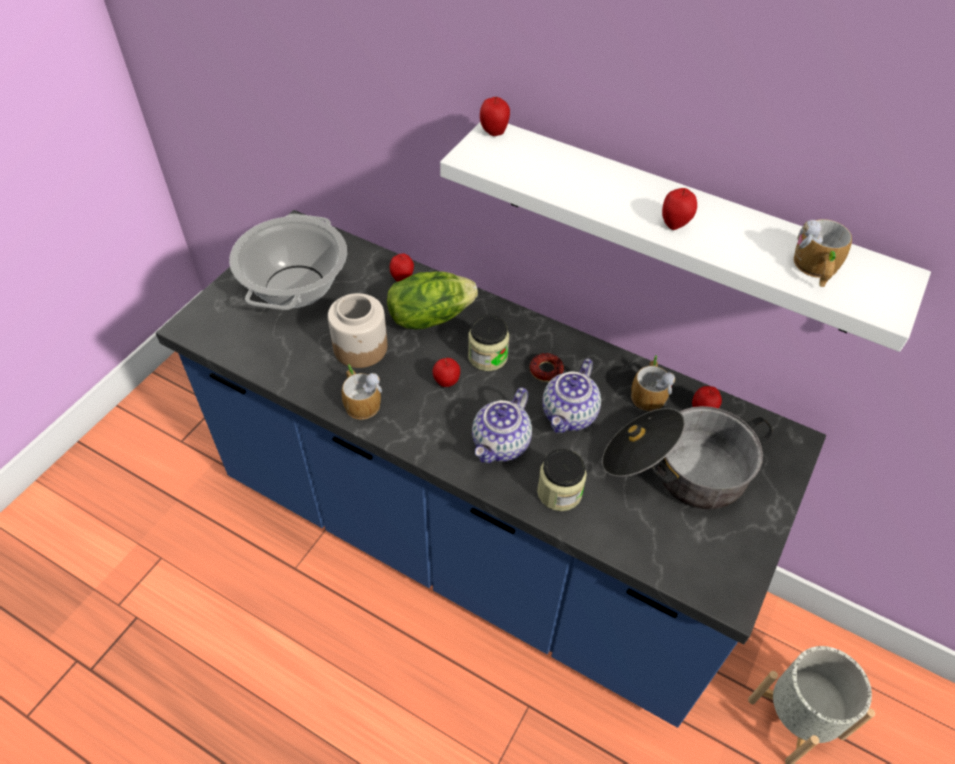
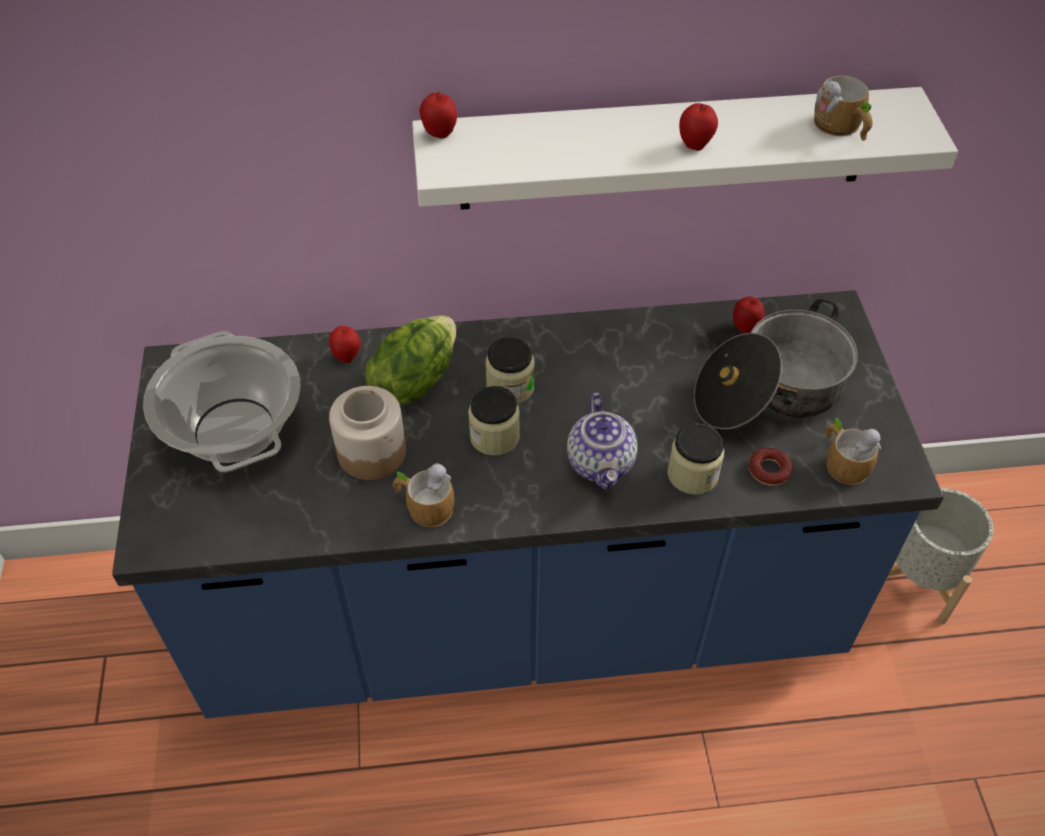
camera: 35 degrees left, 0 degrees up
(446, 383) = (494, 436): apple -> jar
(546, 370) = (577, 369): donut -> donut (769, 470)
(569, 415) = (637, 398): teapot -> none
(649, 392) = (686, 336): mug -> mug (843, 461)

